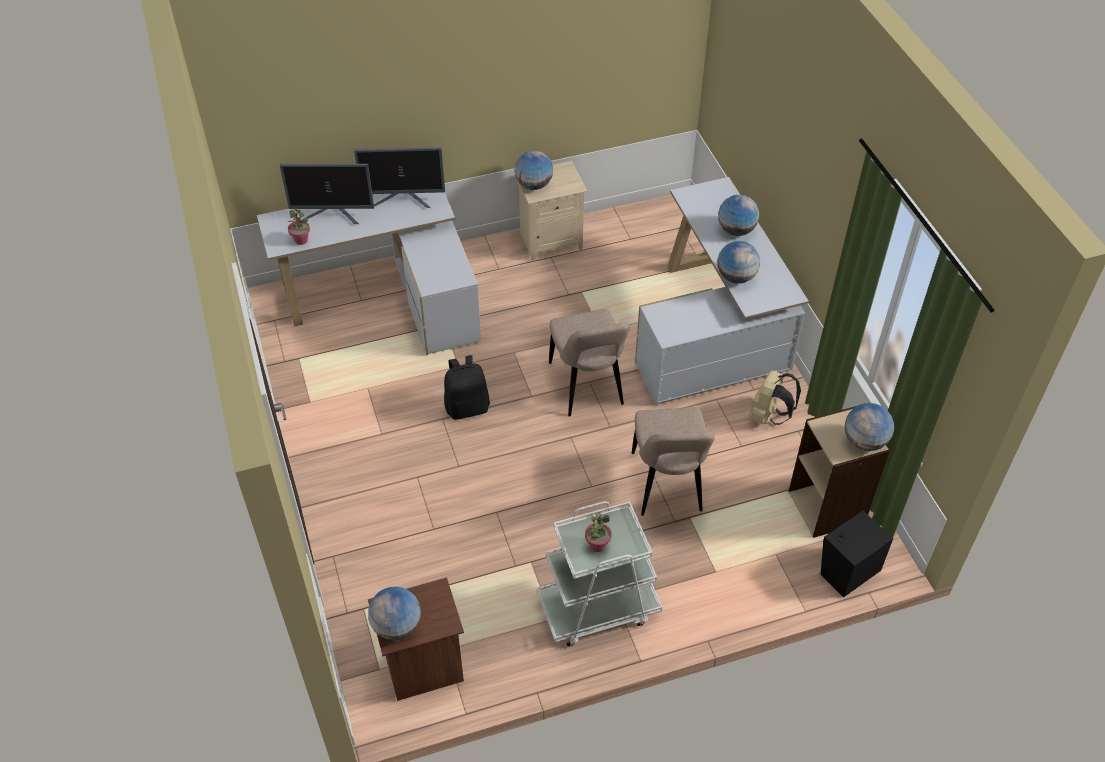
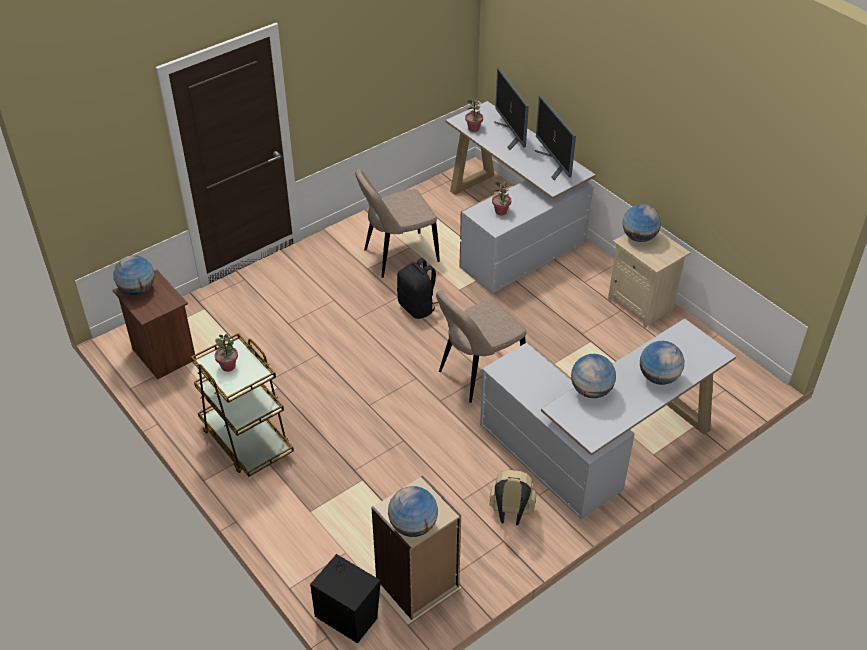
camera: 70 degrees right, 5 degrees down
(439, 267) = (501, 212): none -> potted plant
(598, 608) = (246, 440): white cart -> brown cart
(667, 485) = (391, 455): beige chair -> beige chair (397, 256)

